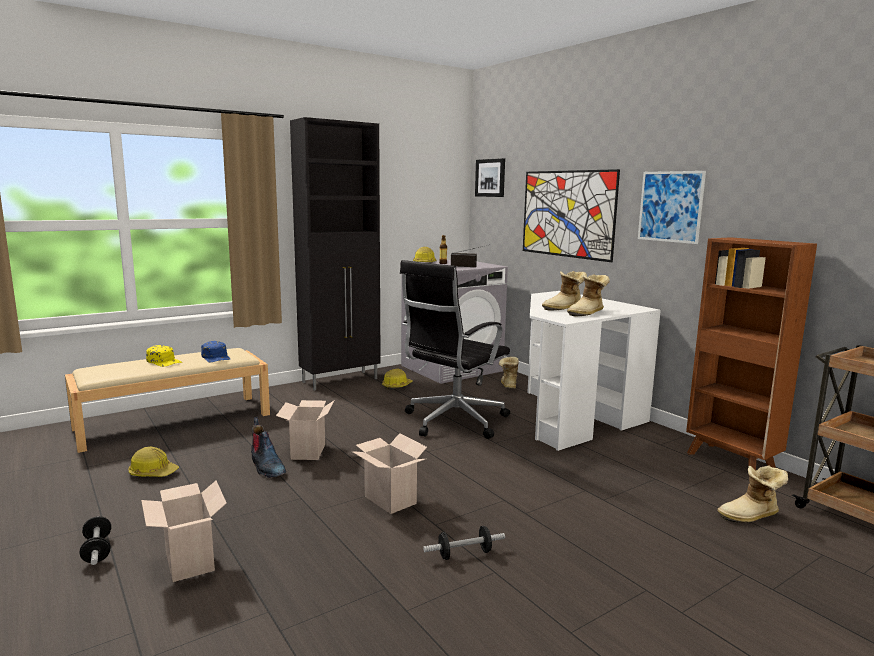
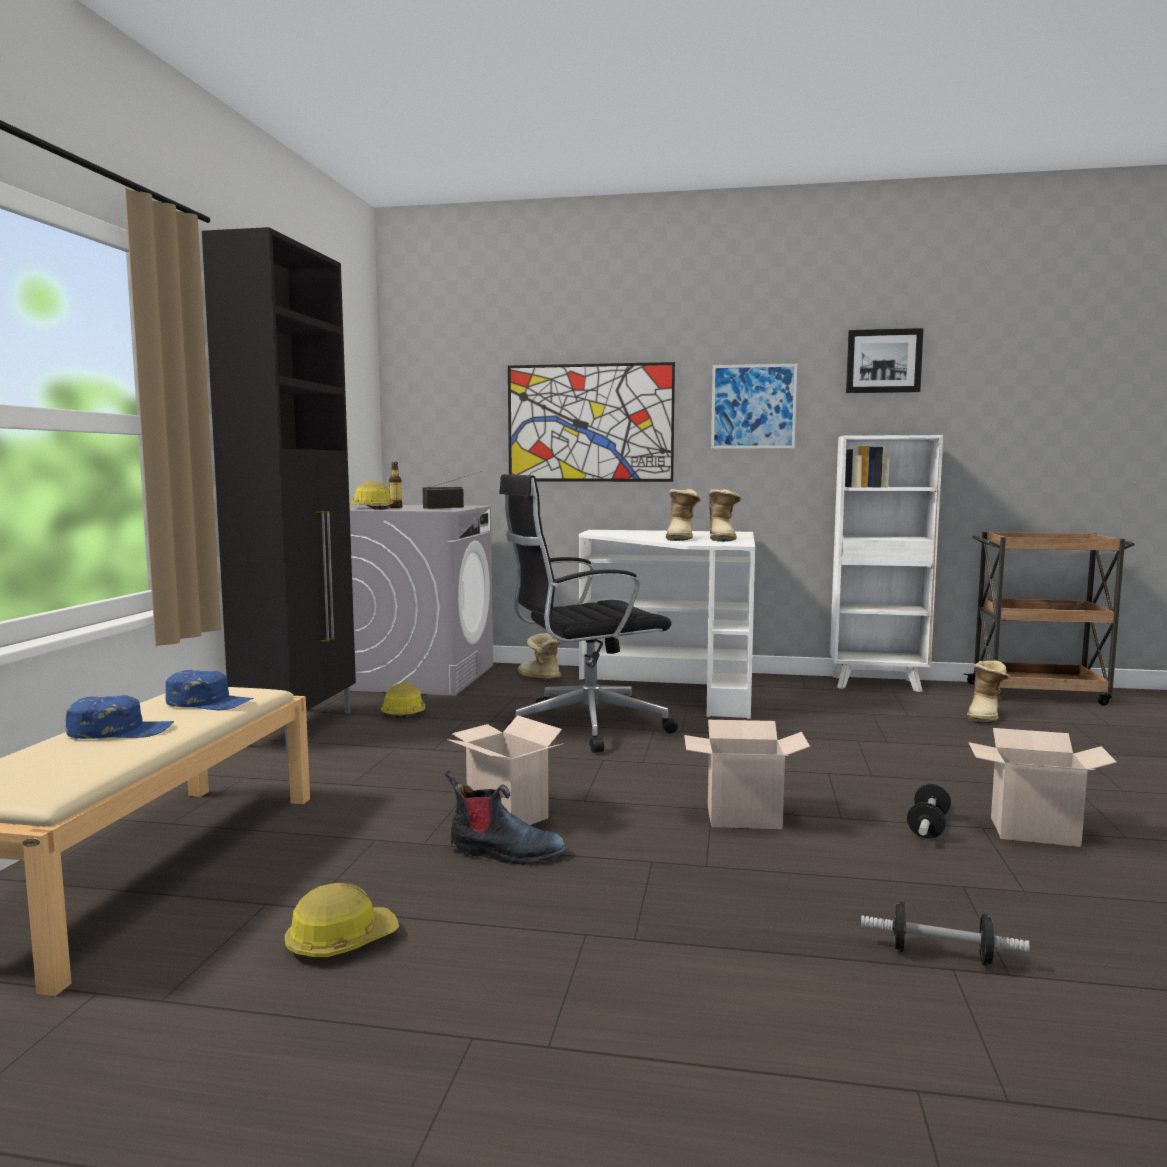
camera: 45 degrees left, 5 degrees down
(97, 550) = (582, 1067): dumbbell -> dumbbell (941, 955)
(164, 361) = (121, 730): yellow cap -> blue cap
(187, 561) = (737, 991): cardboard box -> cardboard box (1032, 833)
(453, 421) = (583, 726): black office chair -> black office chair turned 75 degrees clockwise
(490, 178) = (429, 375): picture -> picture (883, 361)
(731, 461) = (878, 684): brown bookcase -> white bookcase

